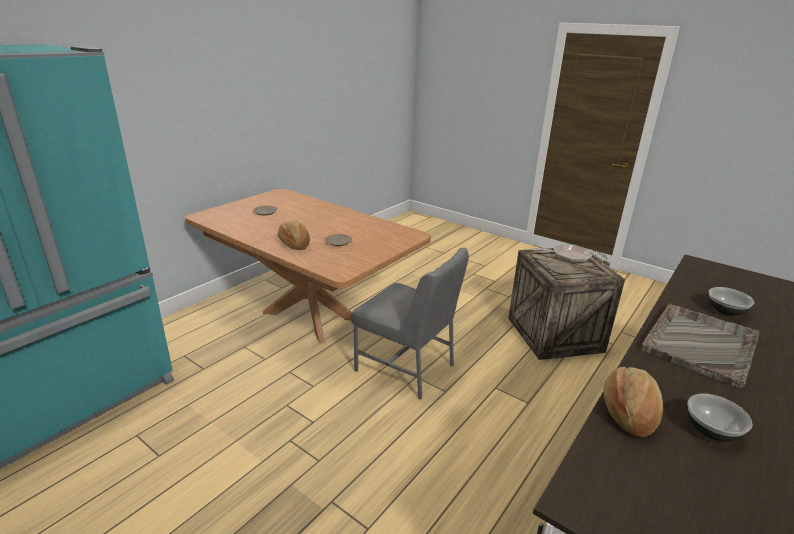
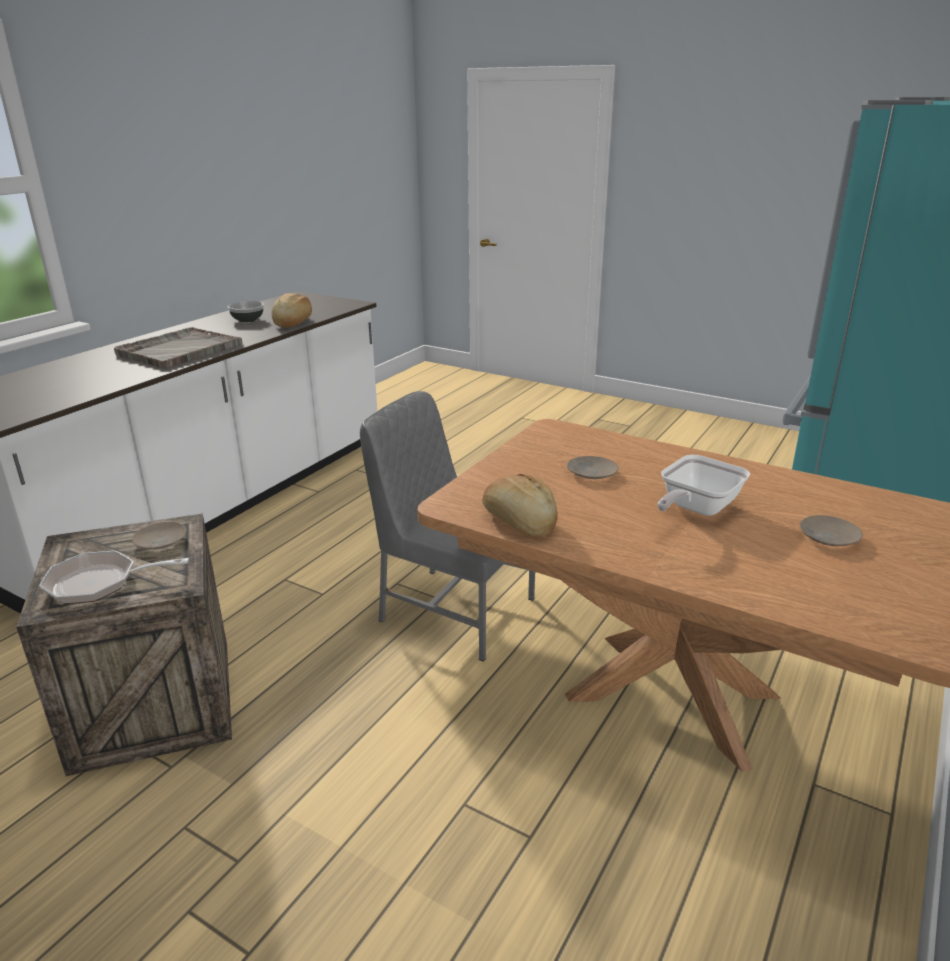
camera: 175 degrees right, 0 degrees up
(294, 243) = (667, 465): bread -> bread (519, 522)
(305, 225) = (695, 508): none -> frying pan
(725, 311) = (98, 371): bowl -> none

